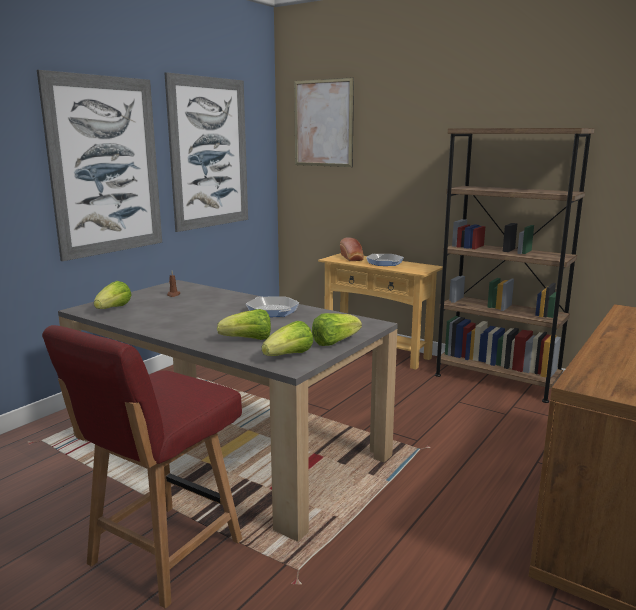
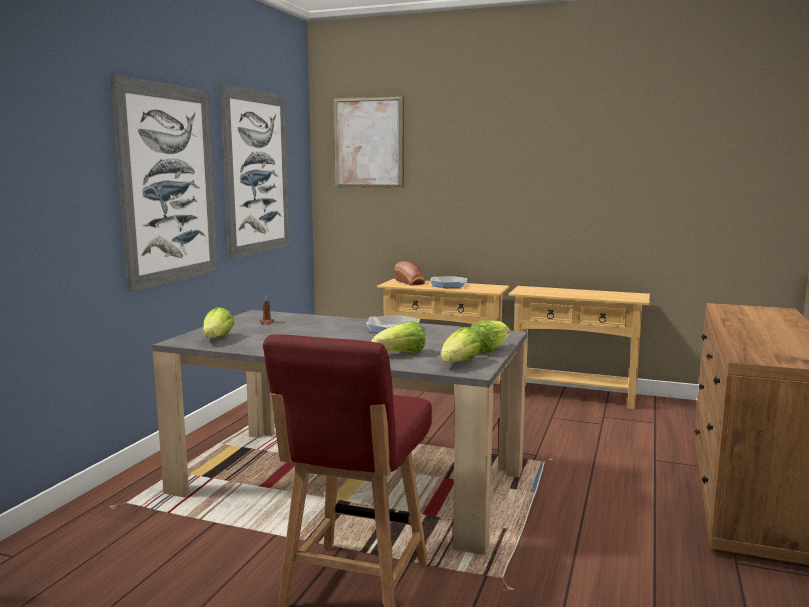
camera: 15 degrees left, 5 degrees down
(496, 380) = (573, 396): brown bookcase -> beige console table

